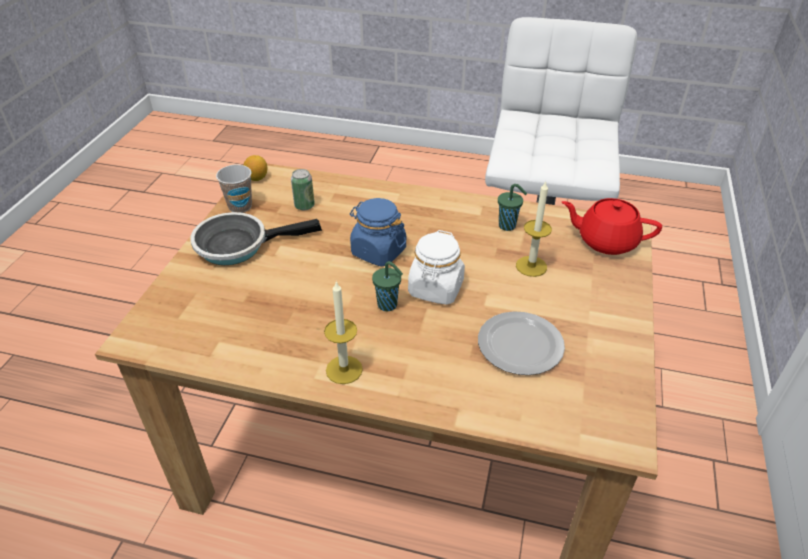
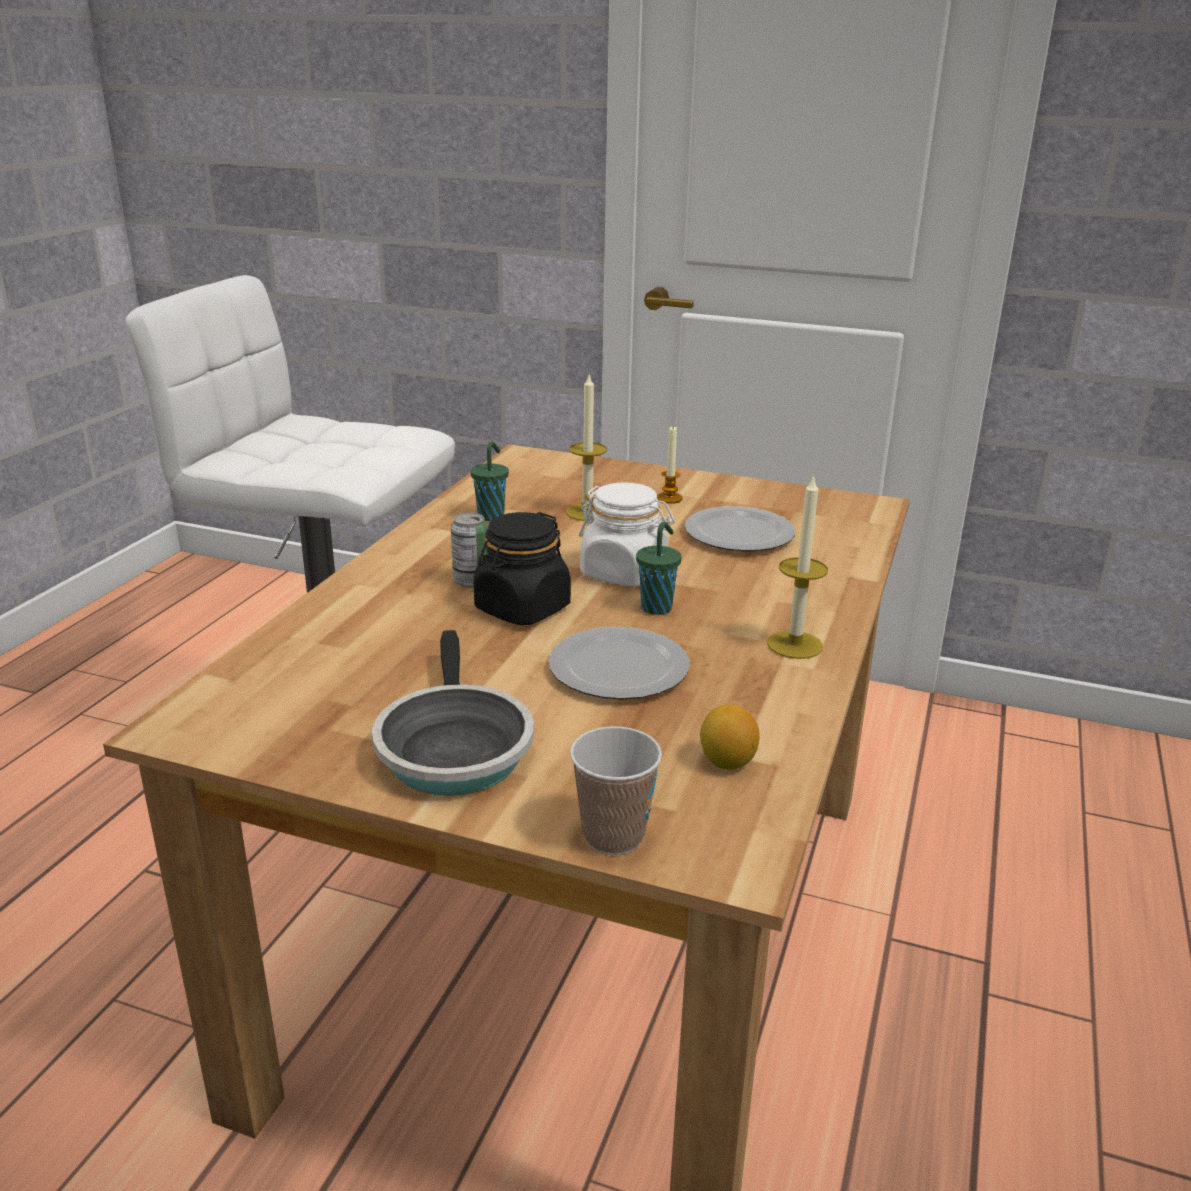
camera: 85 degrees left, 15 degrees down
(240, 206) = (305, 750): cup -> cup (613, 836)
(257, 178) = (195, 731): lemon -> lemon (727, 762)
(304, 206) = (347, 673): can -> can (471, 581)
(311, 292) = (616, 668): none -> plate
(378, 251) = (522, 609): blue jar -> black jar
(576, 306) = (669, 498): none -> candle
(606, 241) = (546, 469): red teapot -> none

